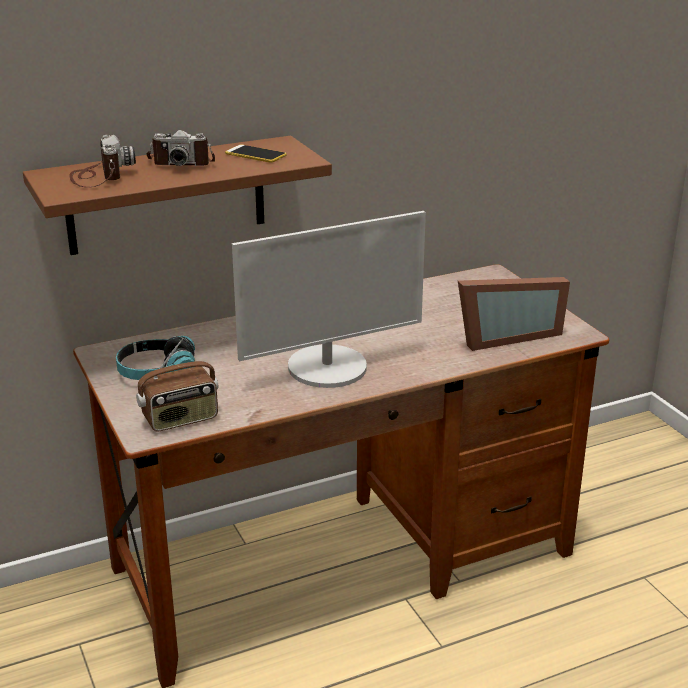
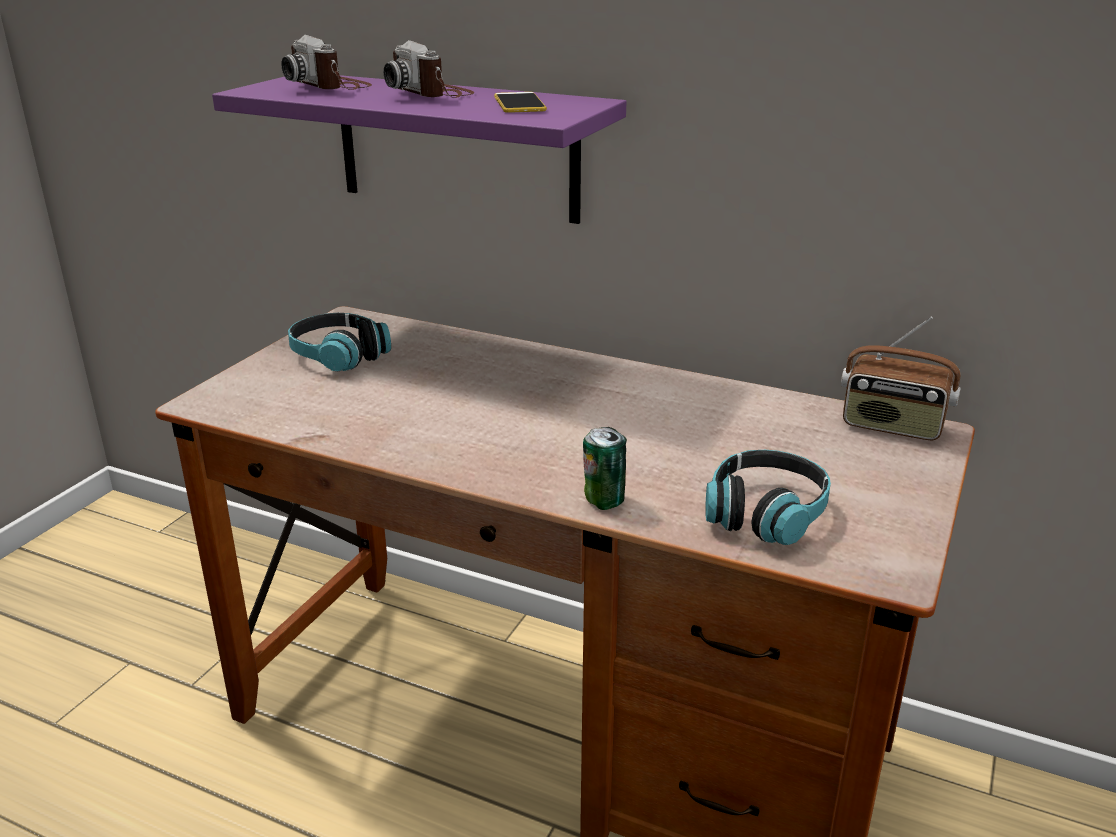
camera: 50 degrees right, 0 degrees up
(99, 176) = (330, 86): camera -> camera turned 105 degrees clockwise
(166, 195) = (456, 147): brown shelf -> purple shelf
(180, 419) = (252, 405): radio -> radio (892, 426)
(328, 368) = (479, 432): monitor -> none
(443, 365) = (603, 501): none -> can
(504, 336) = (765, 513): picture frame -> headphones

